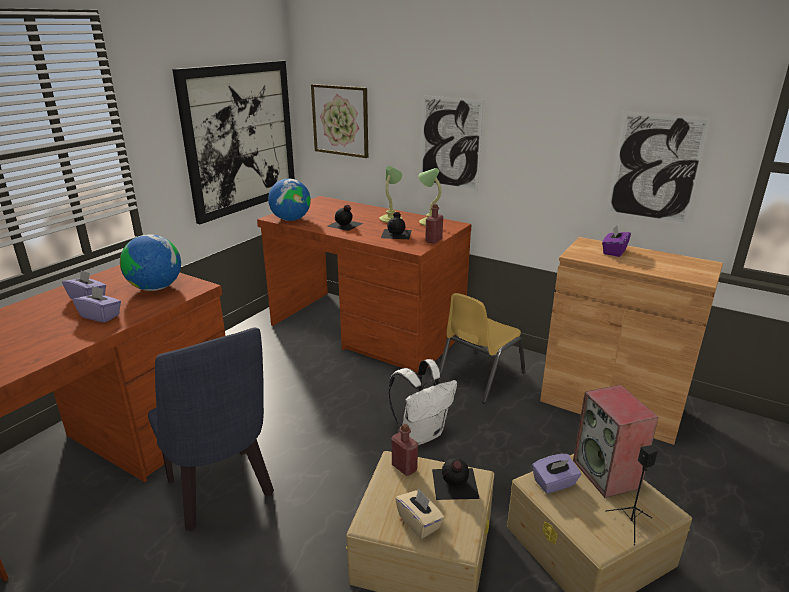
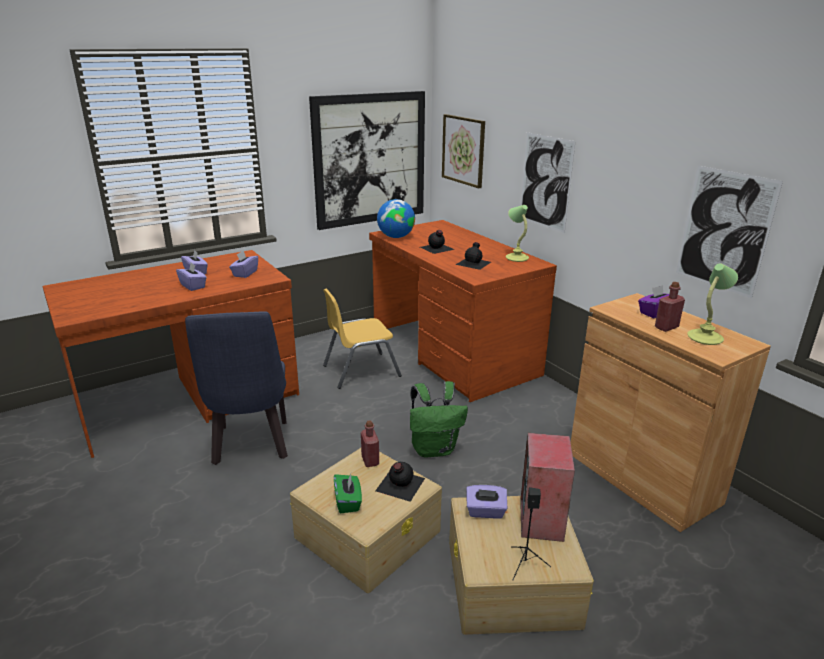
camera: 25 degrees right, 0 degrees up
(156, 288) = (245, 273): globe -> purple tissue box
(391, 219) = (483, 249): table lamp -> table lamp (706, 337)
(419, 522) = (348, 502): beige tissue box -> green tissue box
(421, 433) = (434, 449): white backpack -> green backpack
(433, 240) = (501, 274): red bottle -> red bottle (666, 327)
(479, 376) = (526, 417): yellow chair -> yellow chair (360, 370)

